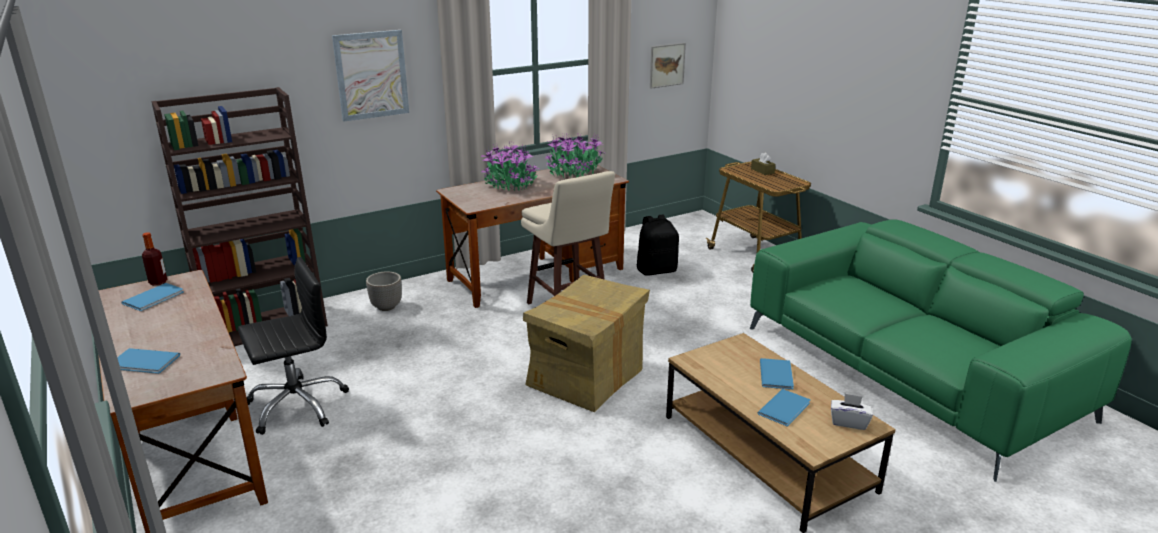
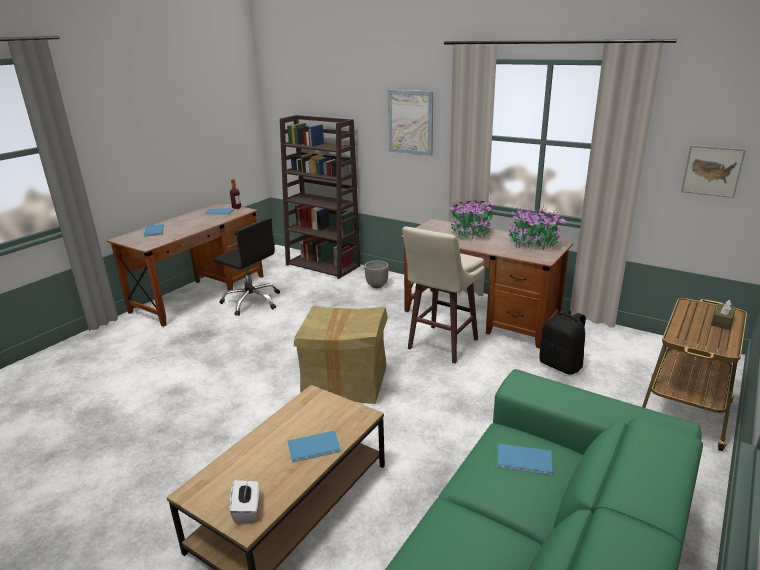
camera: 65 degrees right, 0 degrees up
(786, 408) = (256, 464): blue book -> blue book (525, 461)

